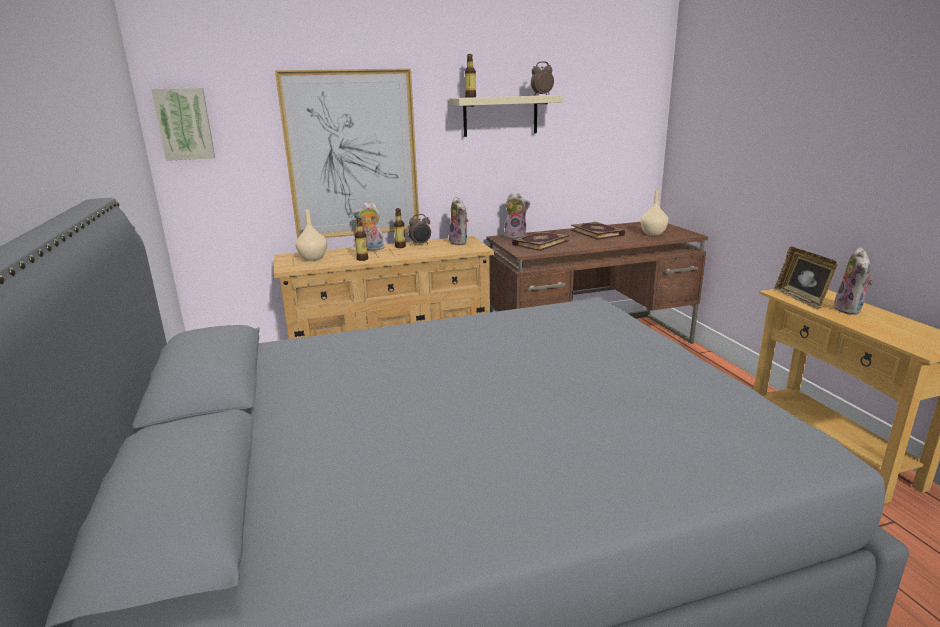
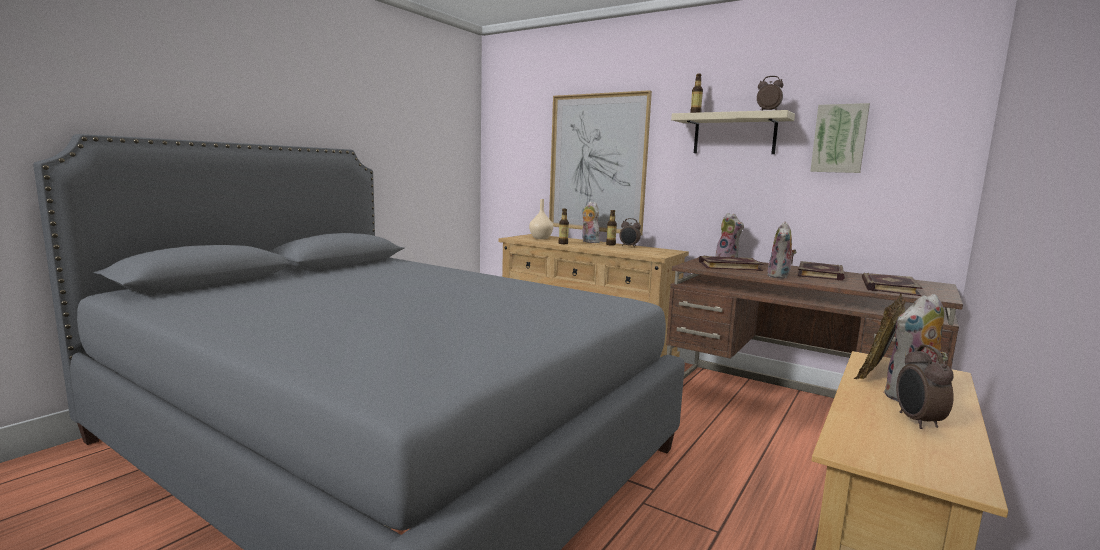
camera: 50 degrees right, 10 degrees down
(185, 124) = (500, 133): picture -> picture (839, 138)
(460, 242) = (659, 251): plush toy -> plush toy (780, 276)
(652, 233) = (887, 287): beige vase -> book
(885, 322) = (917, 421): none -> alarm clock

